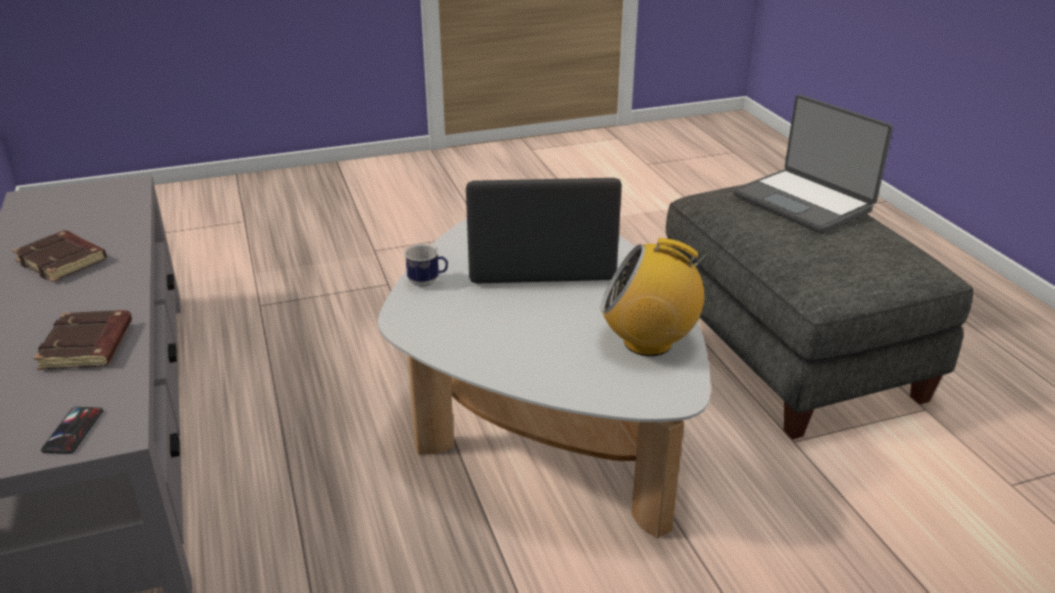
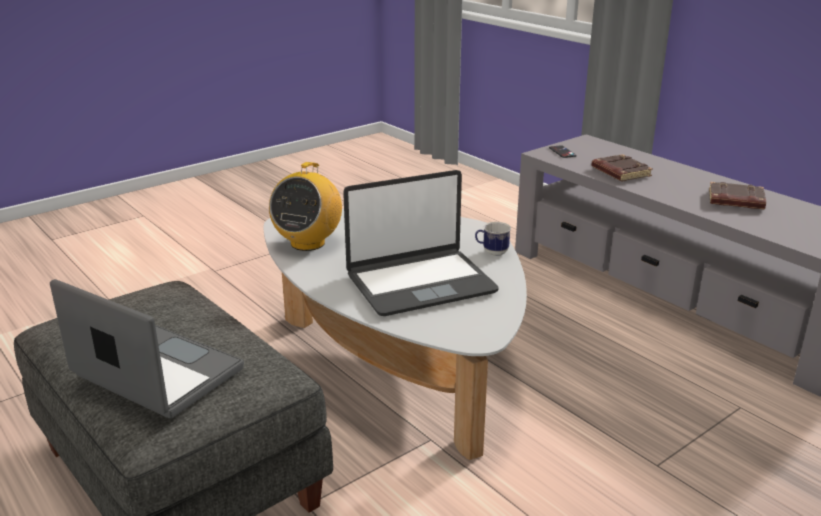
camera: 160 degrees right, 5 degrees down
(648, 342) = (308, 243): radio -> radio turned 120 degrees clockwise

